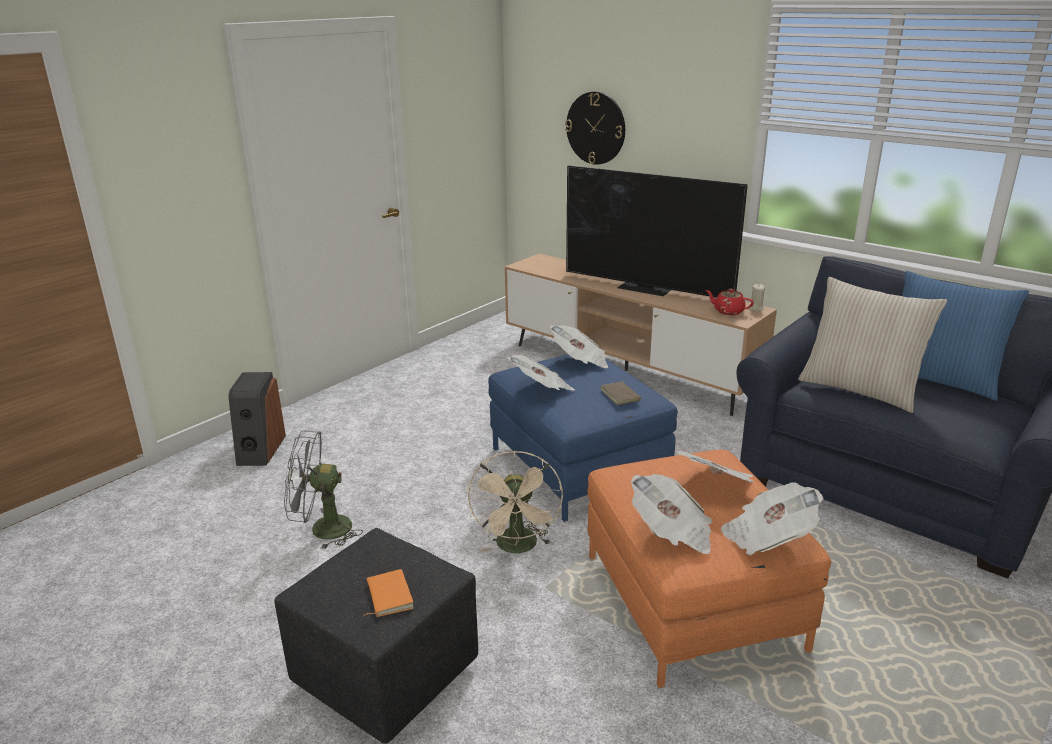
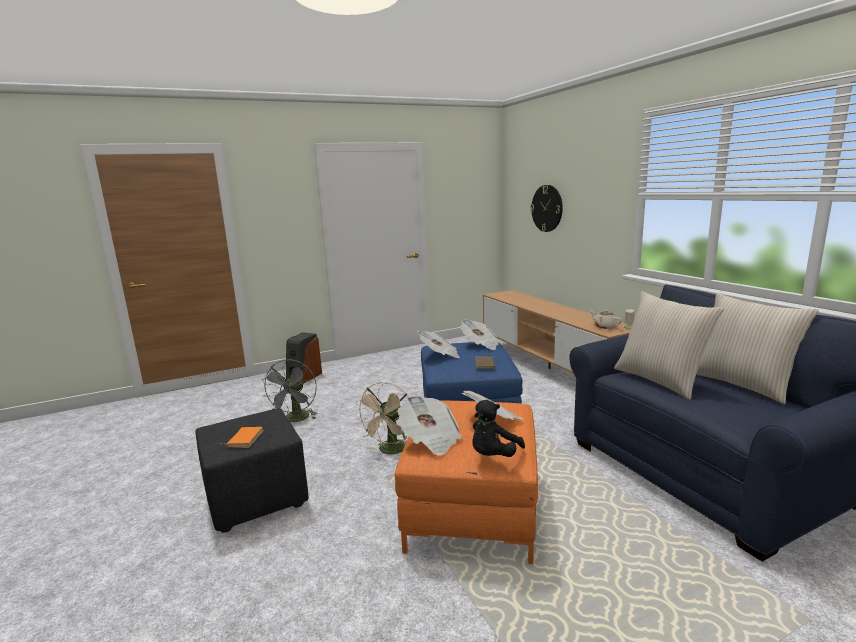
camera: 25 degrees right, 10 degrees down
(322, 530) = (296, 420): grey fan -> grey fan turned 105 degrees counterclockwise
(646, 288) = (560, 310): television -> none
(728, 311) = (604, 327): red teapot -> beige teapot
(767, 537) = (493, 456): newspaper -> black plush toy
(939, 380) = (742, 384): blue pillow -> beige pillow

